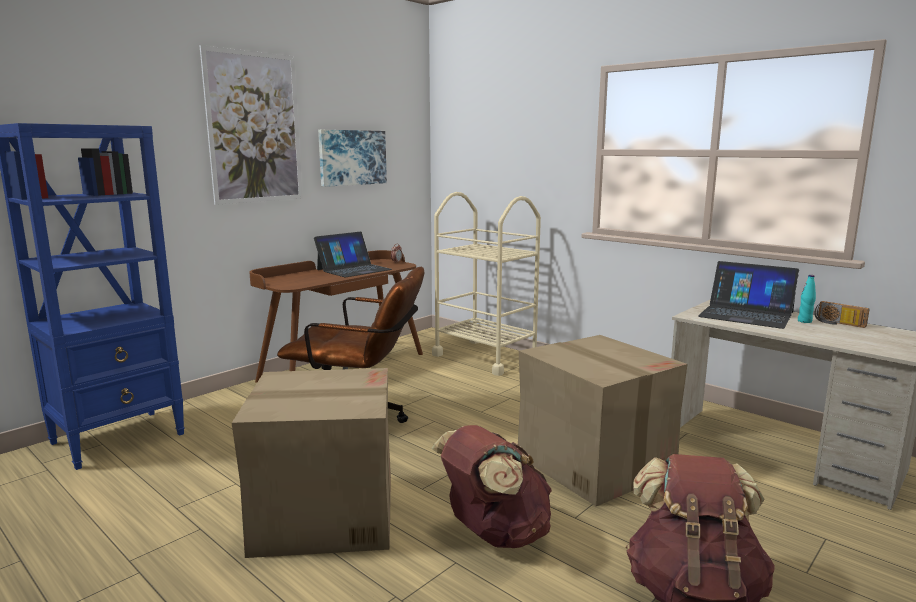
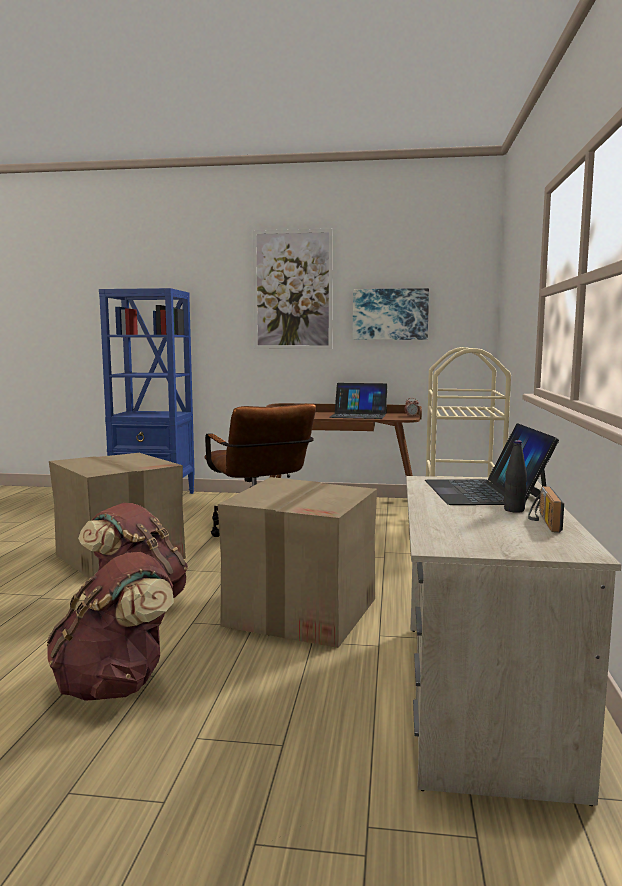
camera: 55 degrees right, 5 degrees down
(804, 321) = (514, 510): turquoise bottle -> black bottle

